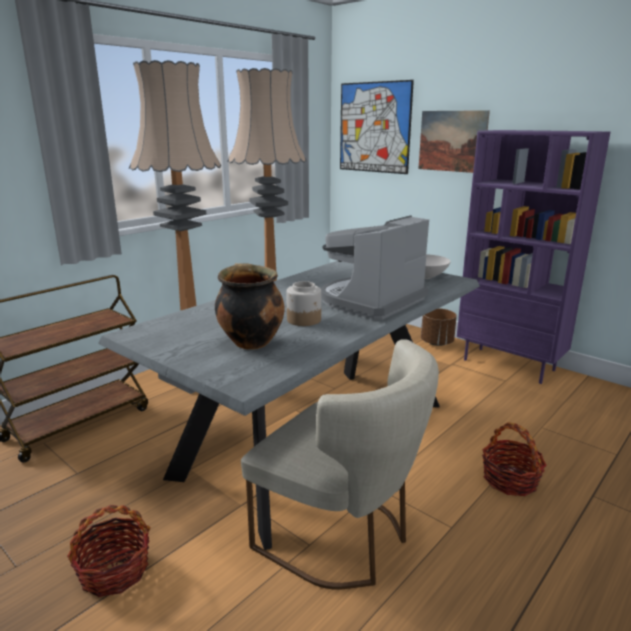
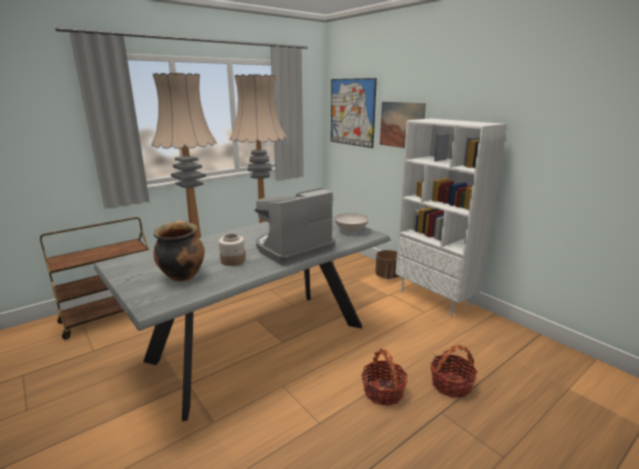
camera: 10 degrees right, 0 degrees up
(114, 571) = (81, 422): basket -> basket (451, 384)
(342, 538) = (238, 420): beige chair -> none
(509, 365) = (434, 299): purple bookcase -> white bookcase

